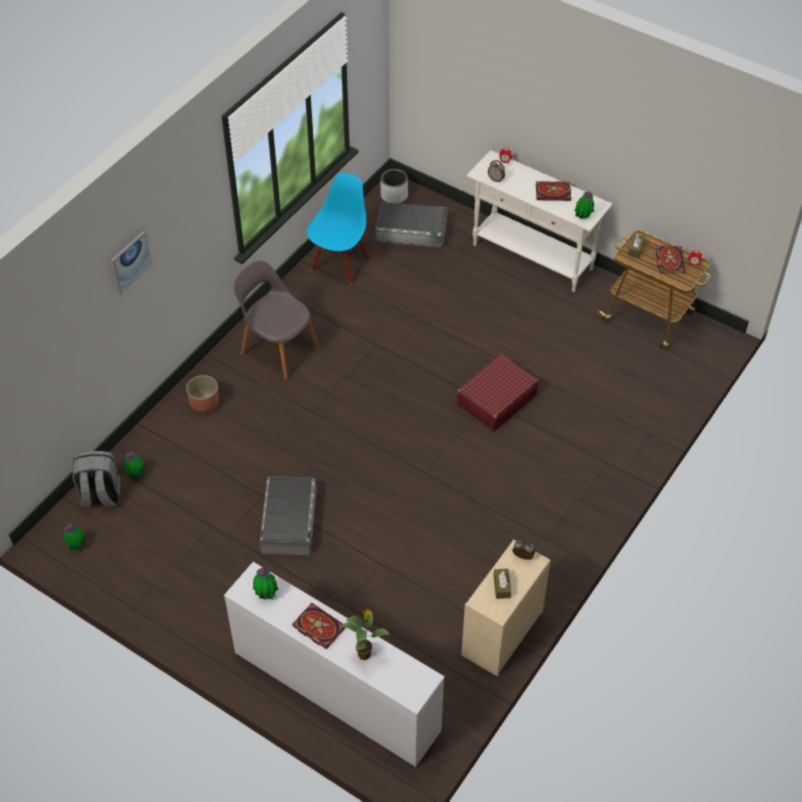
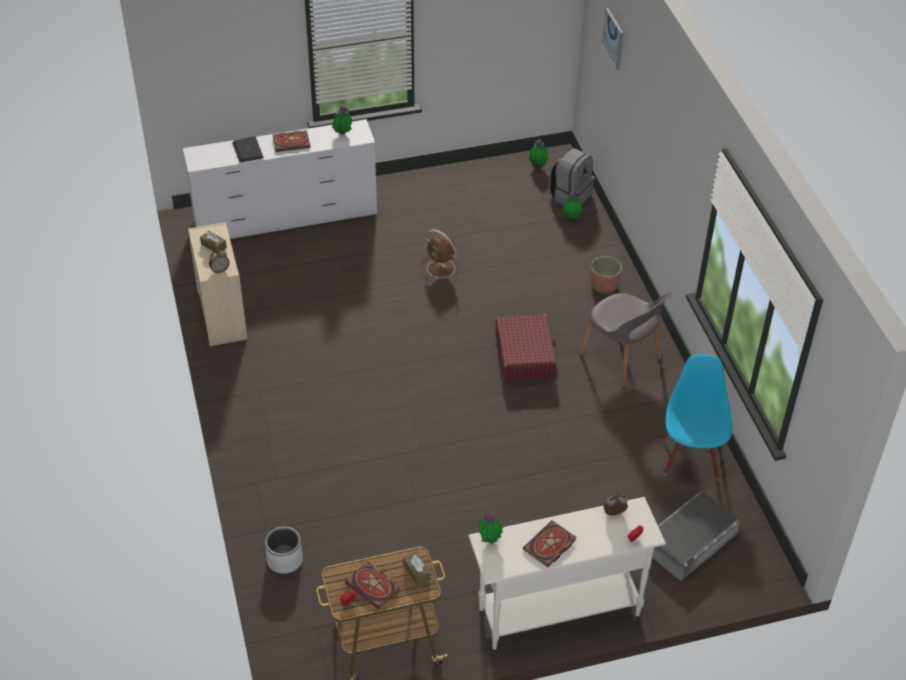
camera: 130 degrees right, 5 degrees down
(130, 262) = (654, 111): picture -> picture (613, 38)
(278, 349) = (621, 357): grey chair -> grey chair turned 60 degrees clockwise
(288, 520) = (442, 269): grey storage box -> brown fan
(340, 264) = (690, 458): blue chair -> blue chair turned 150 degrees counterclockwise
(365, 654) = (247, 150): potted plant -> laptop
(394, 195) = (757, 563): grey planter -> grey planter (285, 560)
(496, 400) = (418, 455): red suitcase -> red suitcase (525, 355)

